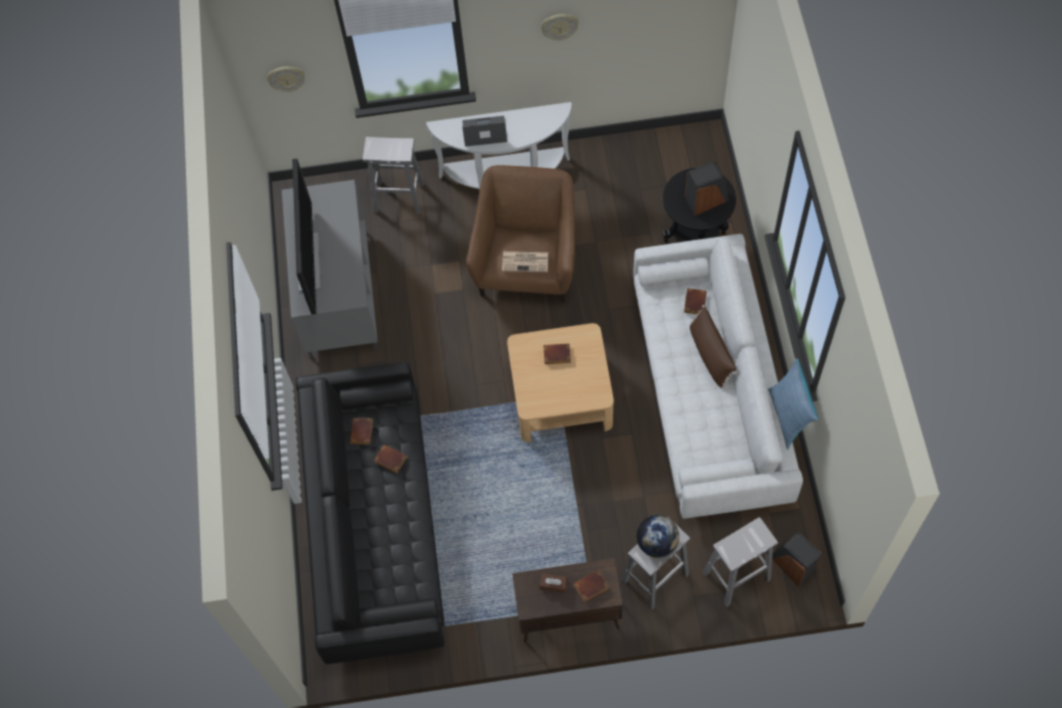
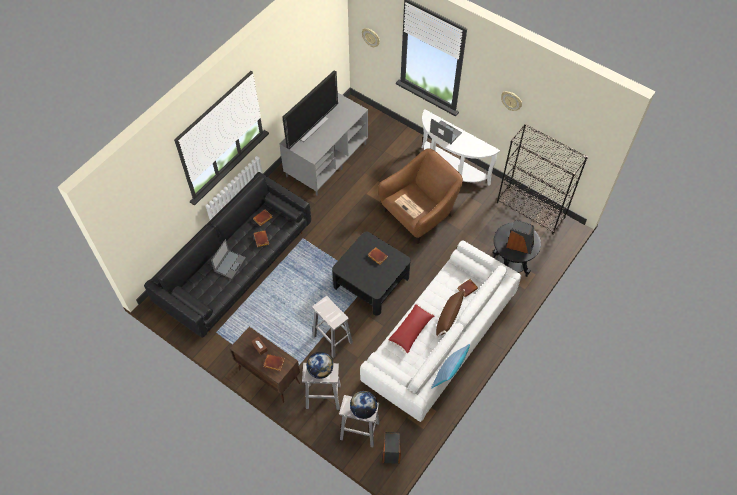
camera: 40 degrees right, 5 degrees down
(386, 524) = (230, 264): none -> laptop
(398, 198) = (394, 141): white stool -> white stool (332, 339)
(561, 395) = (371, 282): beige coffee table -> black coffee table
(647, 150) = (531, 210): none -> black bookcase
(687, 407) = (411, 331): none -> red pillow
(752, 540) = (363, 409): none -> globe

